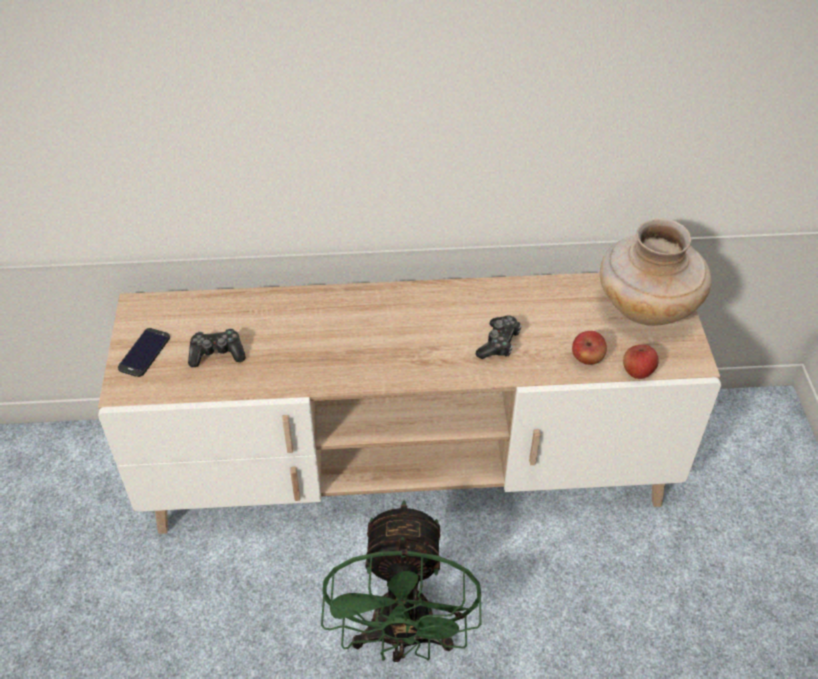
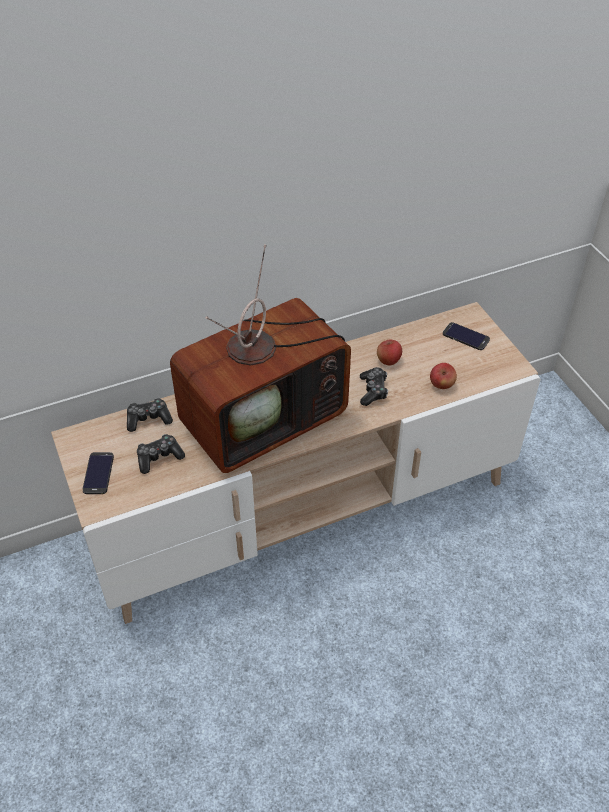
camera: 20 degrees left, 0 degrees up
(227, 307) = (148, 419): none -> game controller
(357, 340) = (265, 417): none -> television
(402, 638) = (356, 640): green fan -> none
(637, 372) = (481, 385): apple -> apple (388, 361)
(646, 308) = (466, 337): beige vase -> phone

